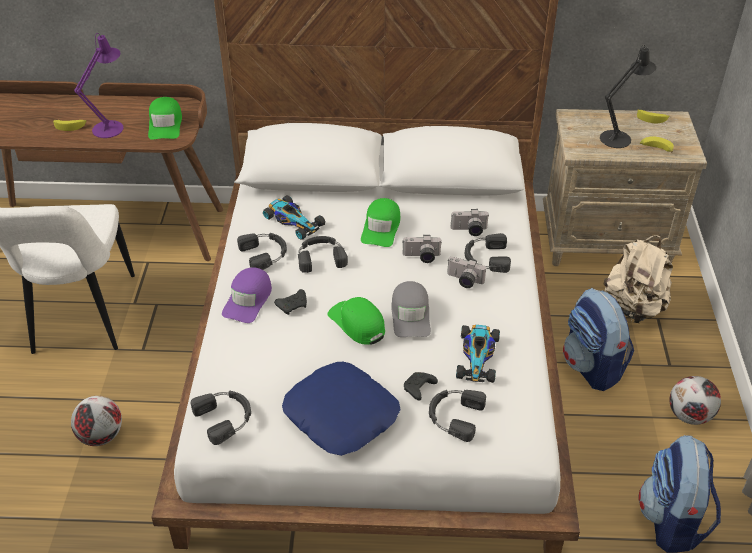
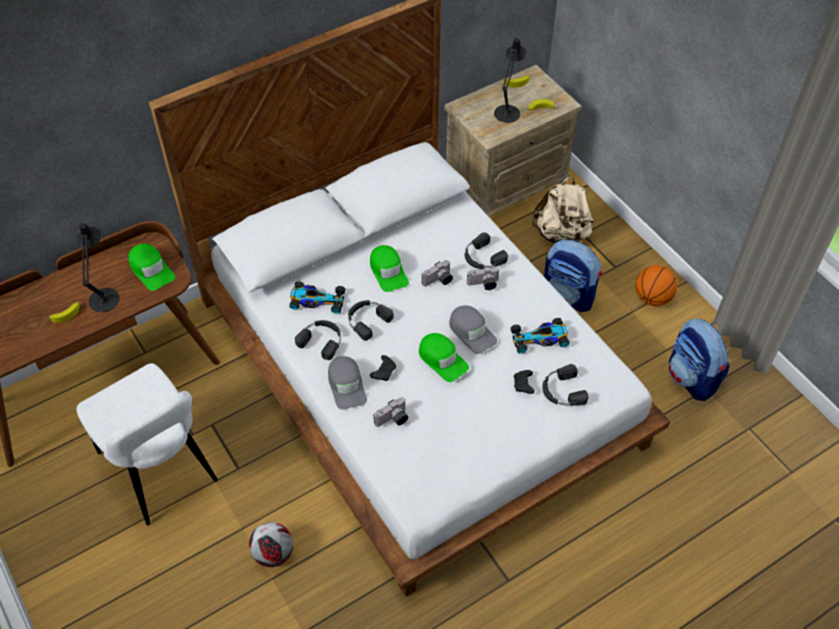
camera: 35 degrees left, 10 degrees up
(111, 127) = (105, 296): purple table lamp -> black table lamp
(225, 417) = (418, 483): black headphones -> none
(248, 300) = (346, 385): purple cap -> grey cap
(341, 414) = (491, 433): blue pillow -> none
(357, 323) = (442, 359): green cap -> green cap turned 150 degrees counterclockwise
(469, 231) = (452, 241): camera -> camera (393, 420)
(477, 356) = (540, 338): toy car -> toy car turned 105 degrees clockwise
(689, 416) = (652, 298): football -> basketball

